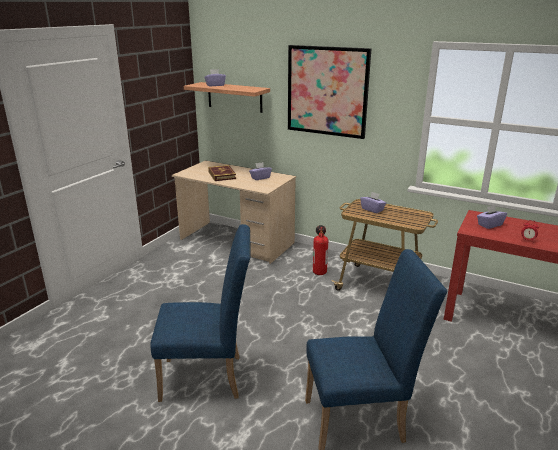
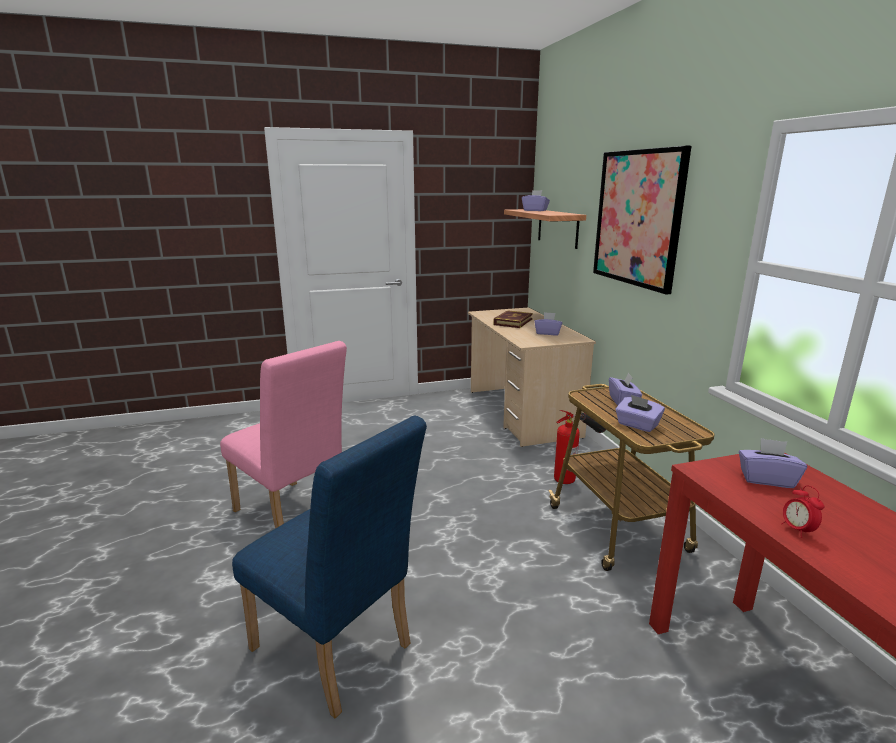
camera: 45 degrees right, 5 degrees down
(209, 377) = (293, 516): blue chair -> pink chair
(400, 220) = (637, 425): none -> purple tissue box

